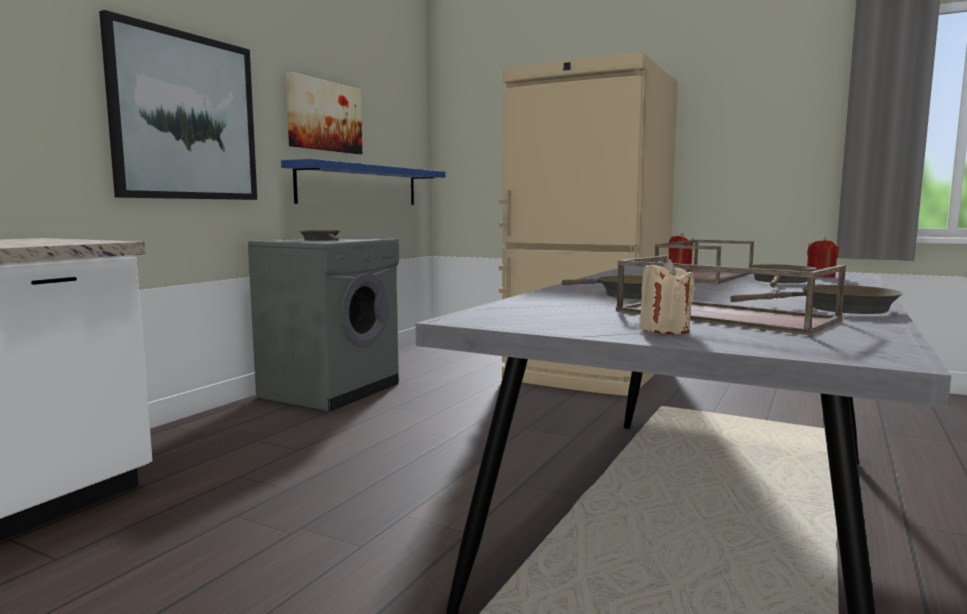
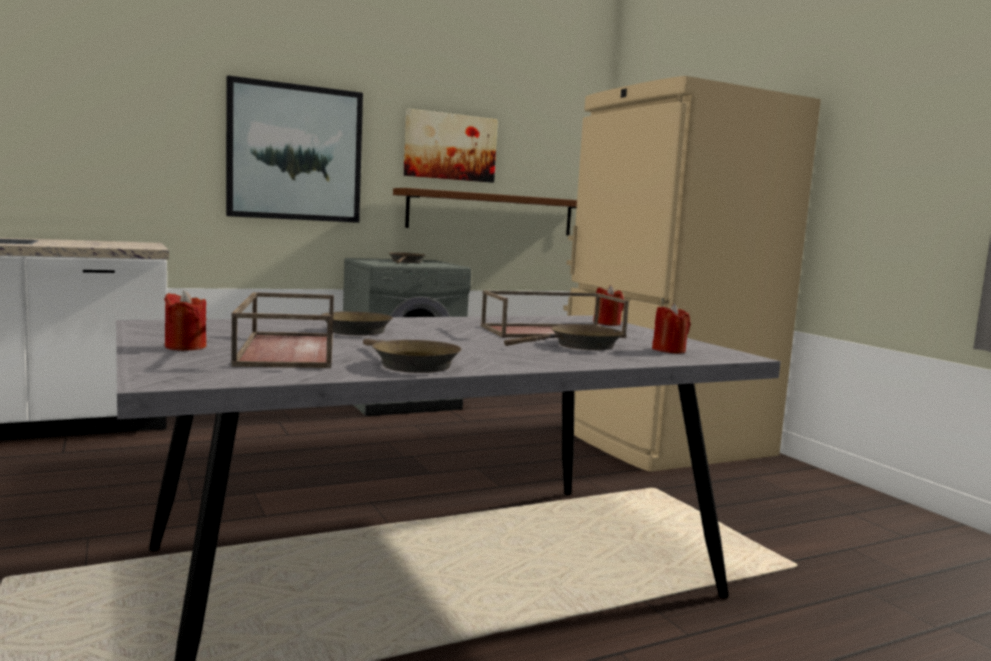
camera: 35 degrees right, 0 degrees up
(360, 185) = (492, 213): blue shelf -> brown shelf
(664, 330) = (185, 347): beige candle -> red candle

